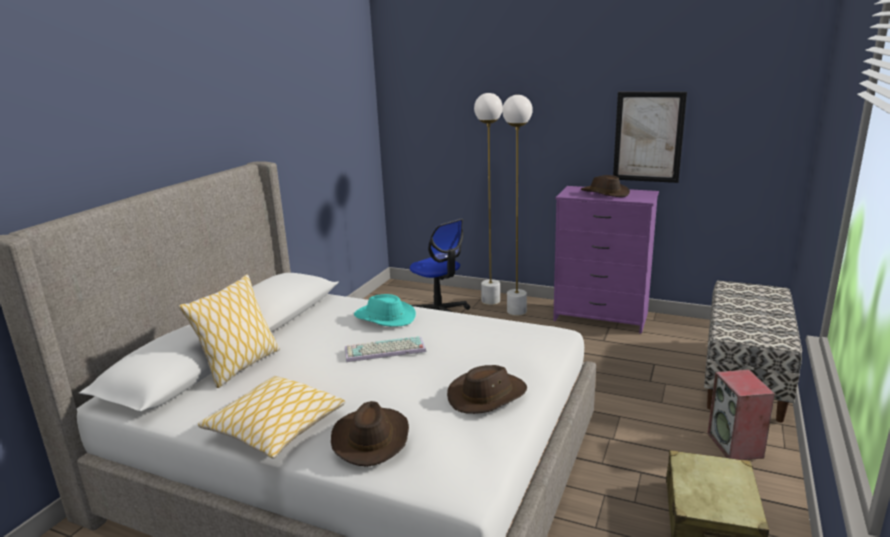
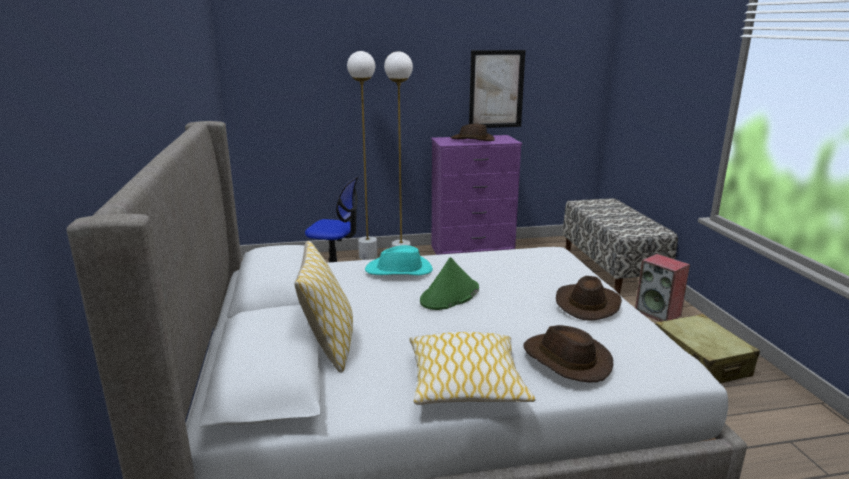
camera: 35 degrees left, 0 degrees up
(384, 351) = (449, 295): keyboard -> green hat

